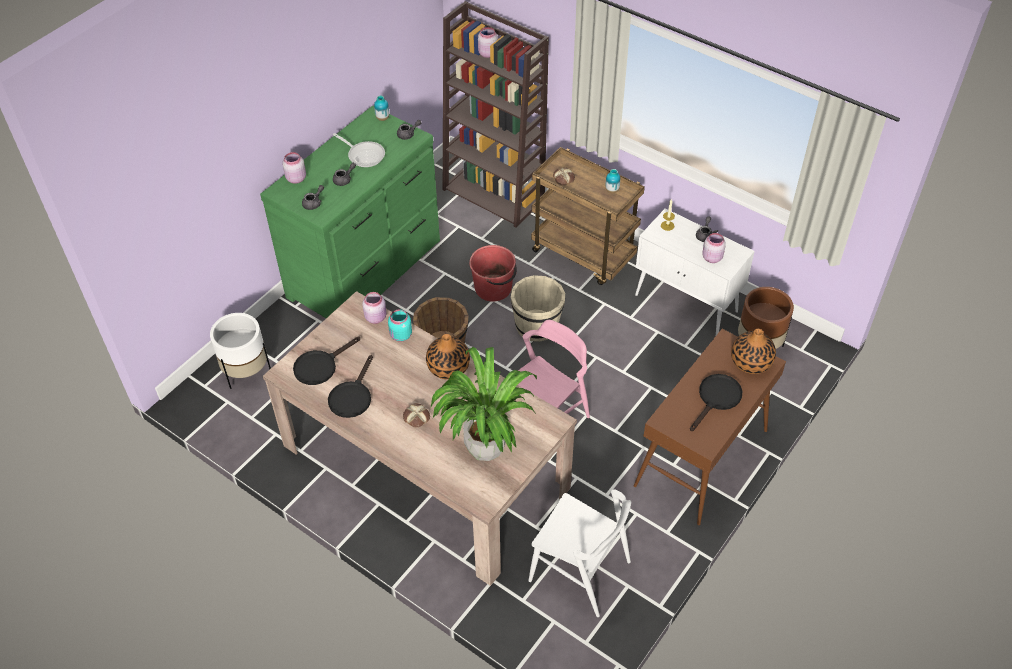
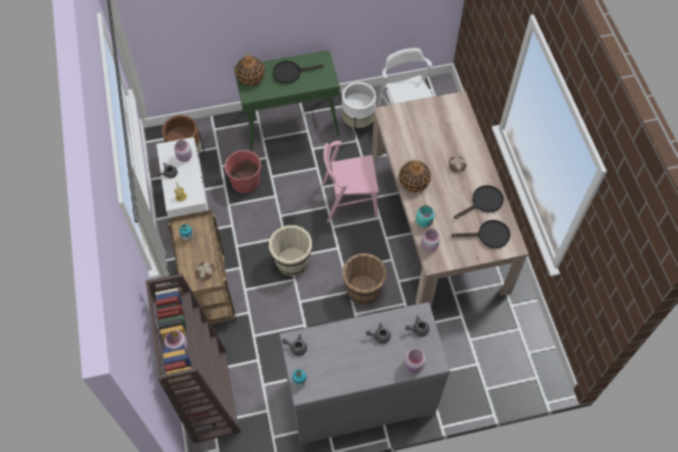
camera: 140 degrees left, 10 degrees up
(247, 372) = (501, 367): white planter -> white planter (358, 123)
(364, 155) = (346, 351): frying pan -> none
(367, 269) = (359, 395): green dresser -> grey dresser
(485, 445) = (433, 126): potted plant -> none
(494, 288) = (290, 310): red bucket -> red bucket (245, 181)
(701, 459) = (291, 123): brown console table -> green console table

